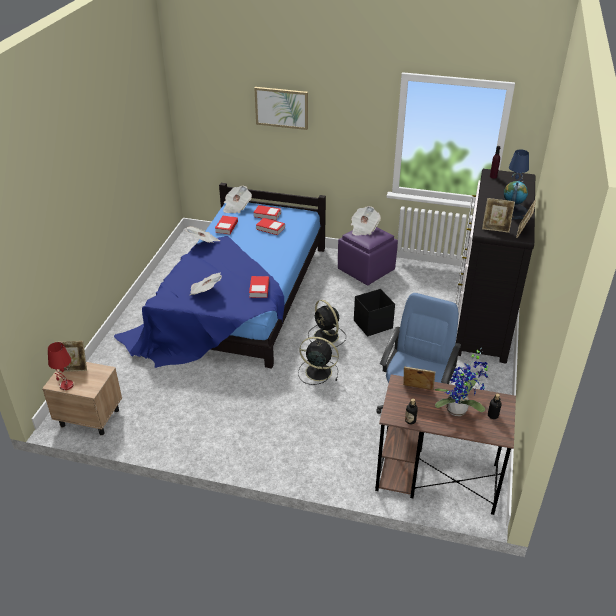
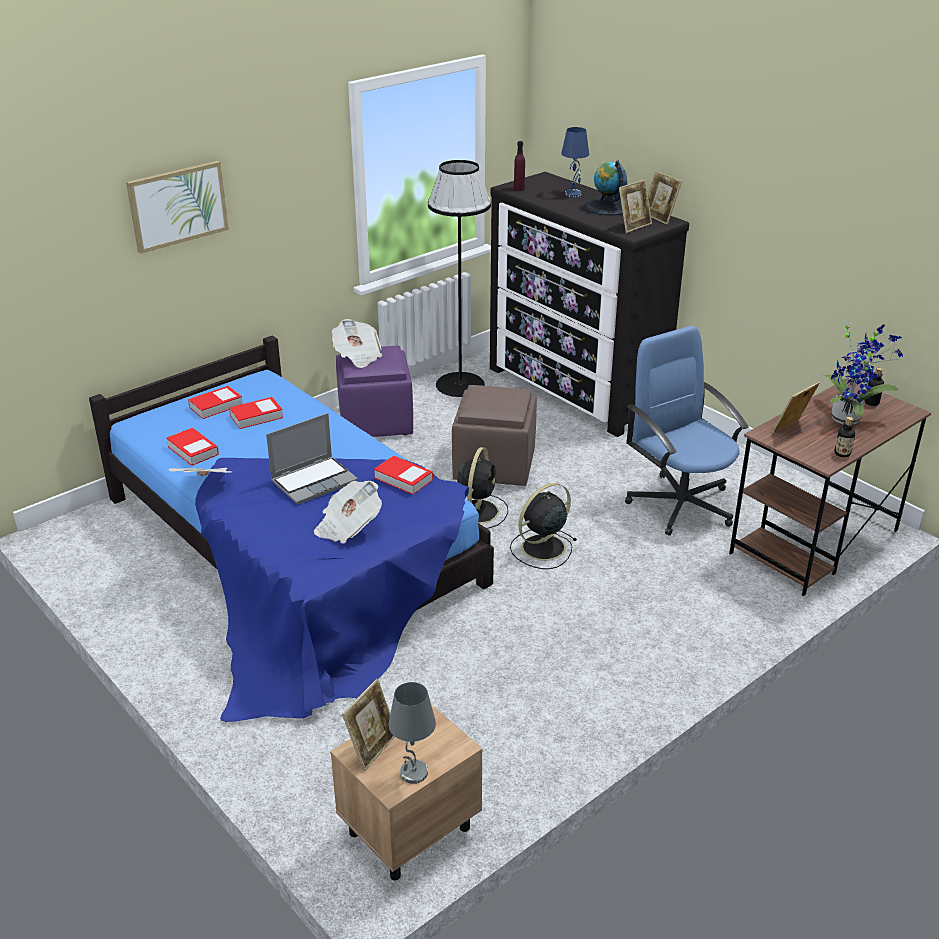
camera: 55 degrees left, 5 degrees down
(66, 386) = (414, 773): red table lamp -> grey table lamp
(232, 266) = (314, 481): none -> laptop
(236, 207) = (151, 423): newspaper -> none
(327, 337) = (478, 510): black fan -> black fan turned 75 degrees counterclockwise
(372, 324) = (495, 466): black storage box -> brown ottoman
(435, 278) = (460, 384): none -> black floor lamp

